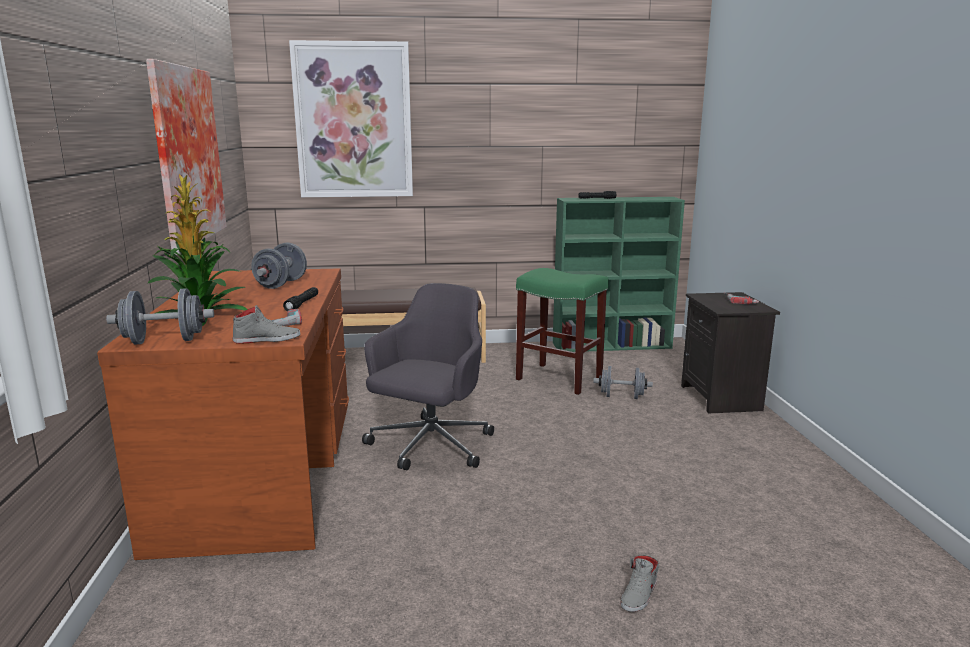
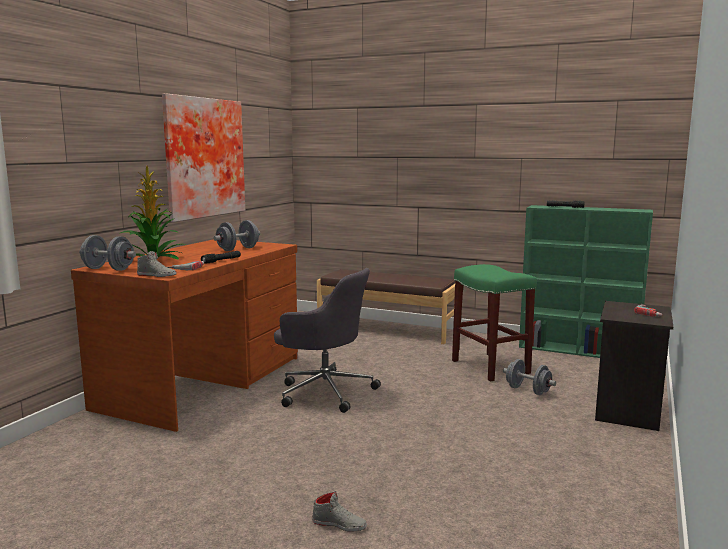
camera: 30 degrees right, 5 degrees down
(353, 121) = (367, 137): picture -> none
(430, 446) = (324, 391): grey office chair -> grey office chair turned 60 degrees clockwise
(639, 595) = (339, 524): grey shoe -> grey shoe turned 135 degrees counterclockwise

